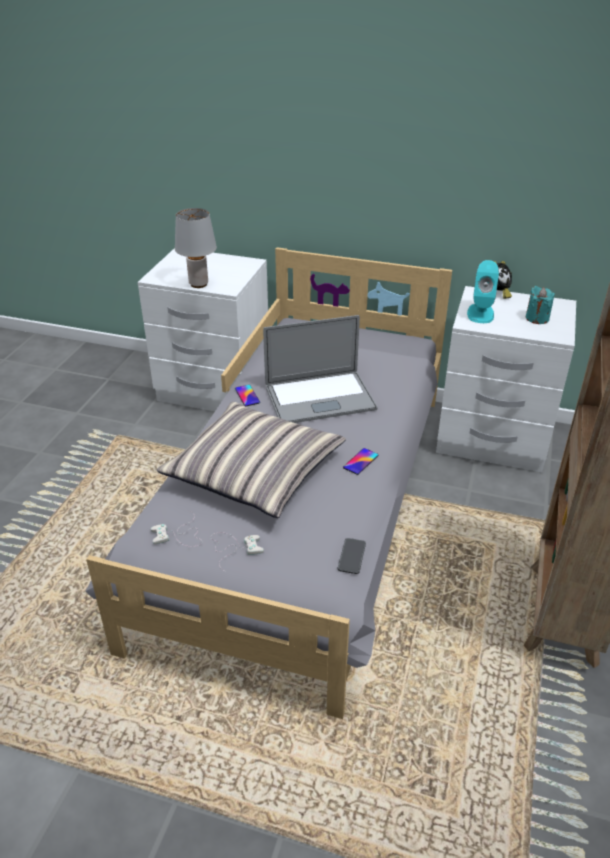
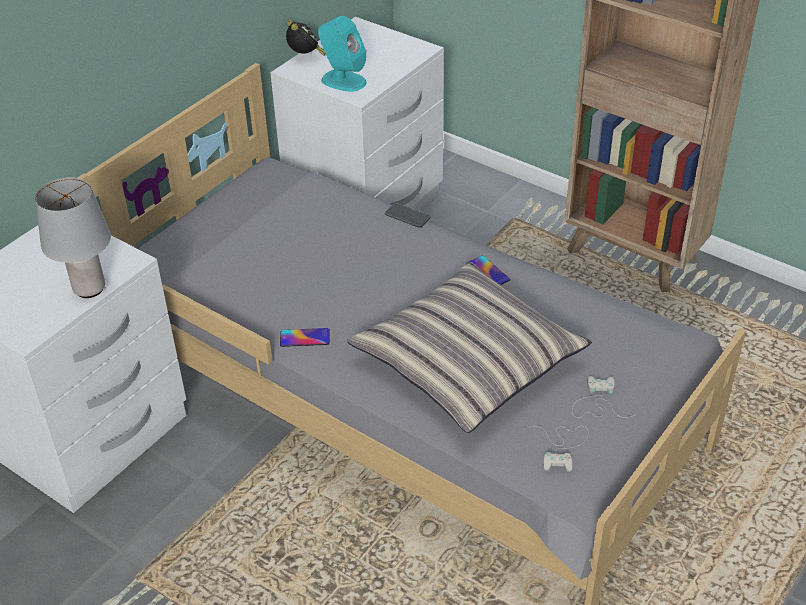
camera: 70 degrees left, 5 degrees up
(320, 398) = (348, 274): laptop -> none
(351, 556) = (636, 316): phone -> phone (407, 216)
(537, 318) = (377, 50): turquoise candle -> none

